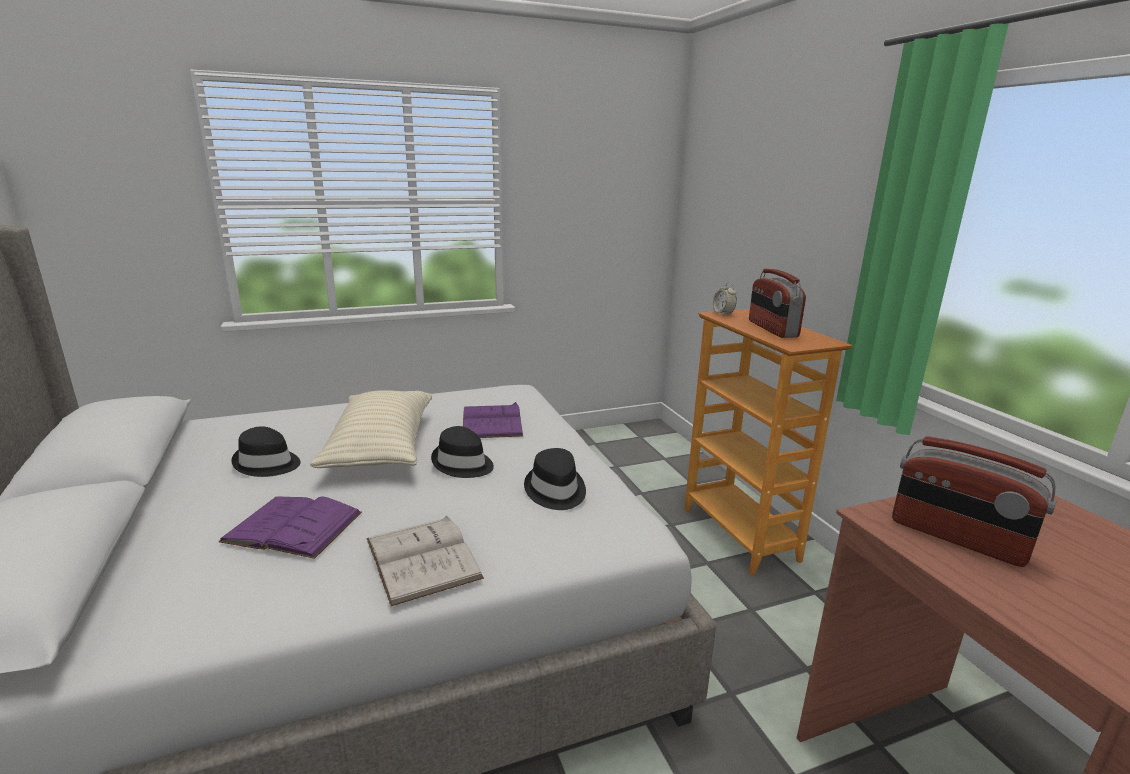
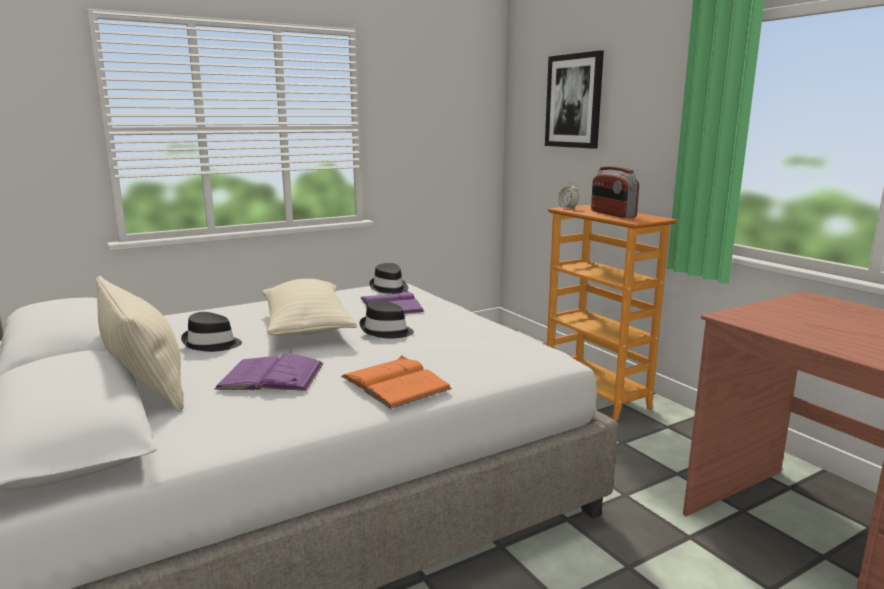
camera: 10 degrees left, 5 degrees down
(159, 518) = (145, 382): none -> beige pillow
(422, 558) = (395, 383): white book -> orange book
(555, 490) = (474, 338): black hat -> black hat (389, 287)
(752, 178) = (574, 101): none -> picture
(957, 538) = (785, 321): radio -> none

